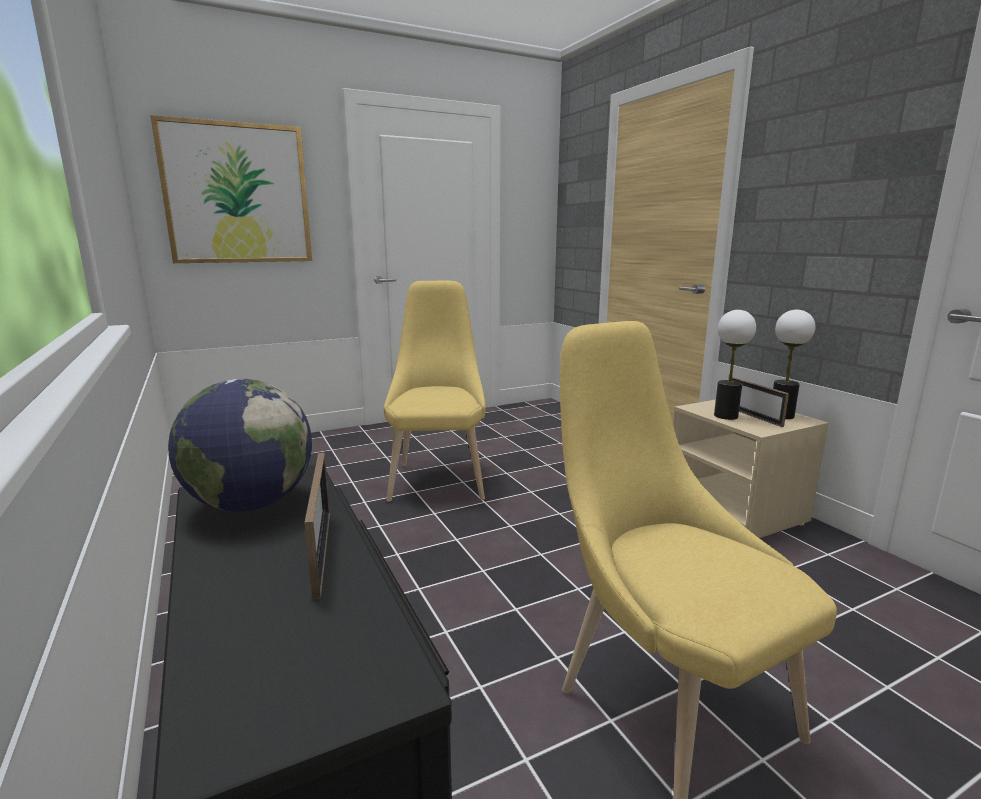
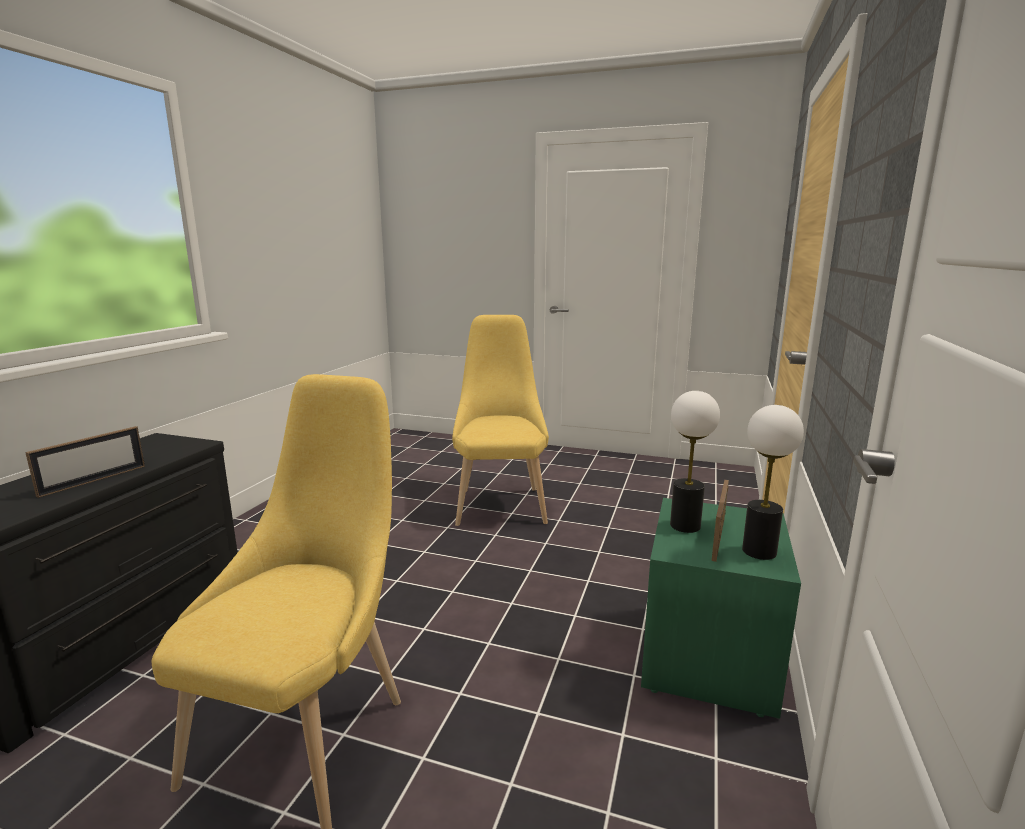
camera: 45 degrees right, 0 degrees up
(237, 194) = (447, 233): picture -> none
(251, 504) = (144, 450): globe -> none
(438, 478) = (500, 503): yellow chair -> yellow chair turned 45 degrees counterclockwise
(737, 510) = (710, 657): beige nightstand -> green nightstand

